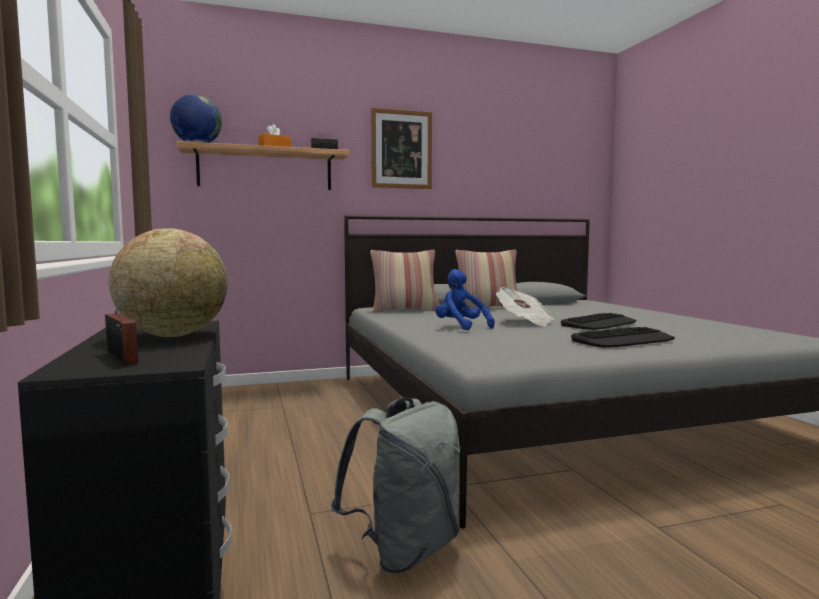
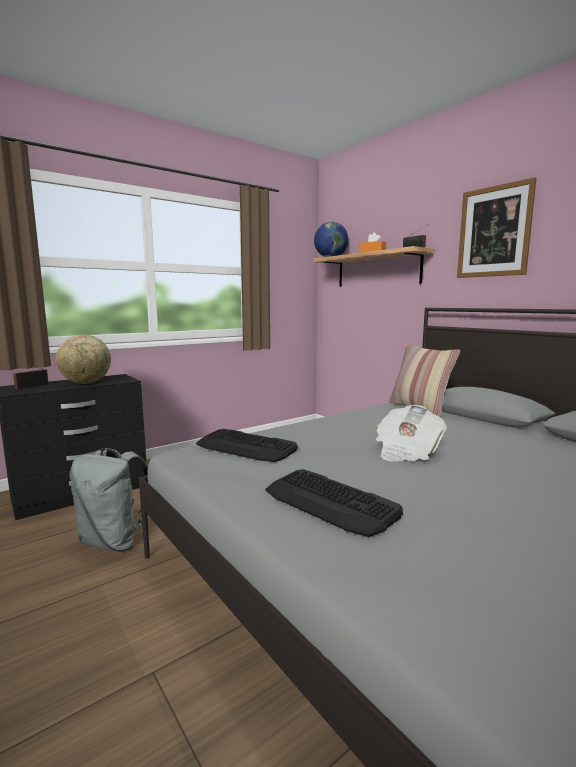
camera: 70 degrees right, 5 degrees up
(461, 327) = (340, 432): blue plush toy -> none
(488, 308) = (509, 431): pillow -> none
(599, 323) = (465, 489): keyboard -> keyboard (246, 447)

